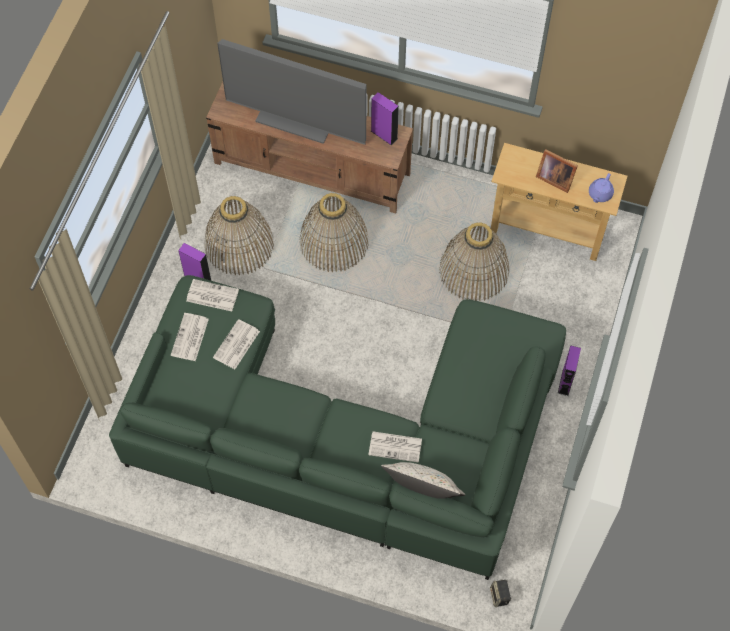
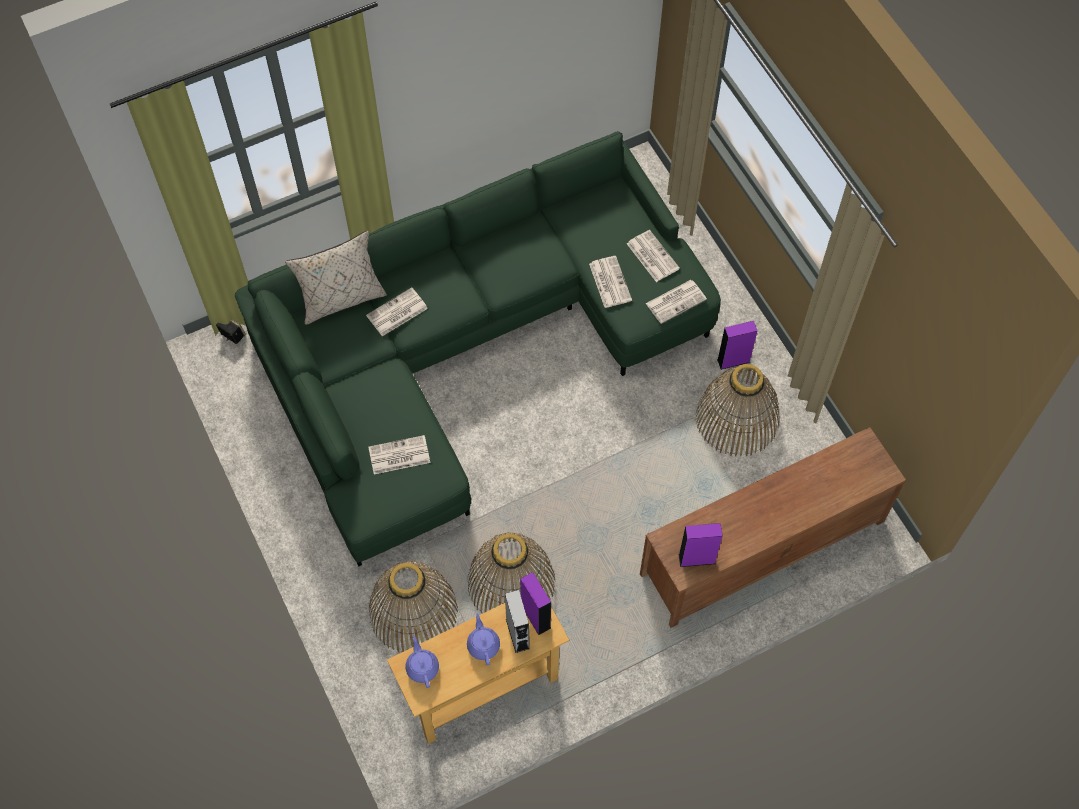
camera: 135 degrees right, 0 degrees up
(297, 119) = (791, 500): television -> none
(334, 242) = (662, 495): basket -> basket (413, 611)
(488, 350) = (398, 456): none -> newspaper
(529, 167) = (517, 634): none -> grey speaker
(554, 177) = (483, 645): picture frame -> purple teapot
(565, 382) = (330, 551): purple speaker -> purple speaker (535, 616)

